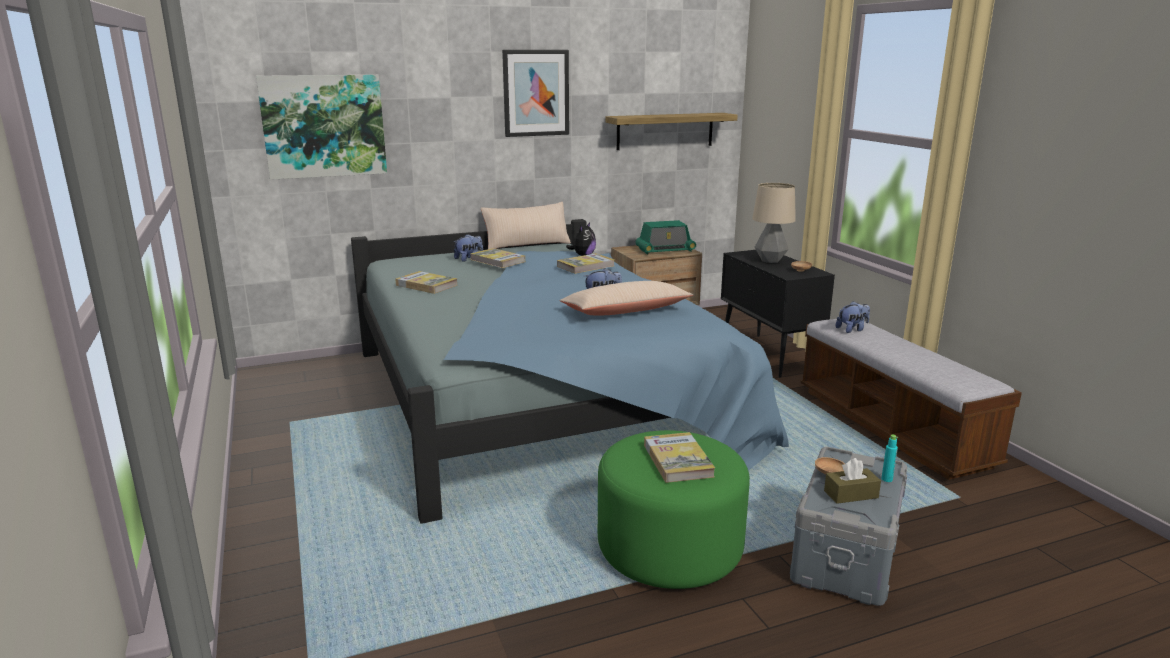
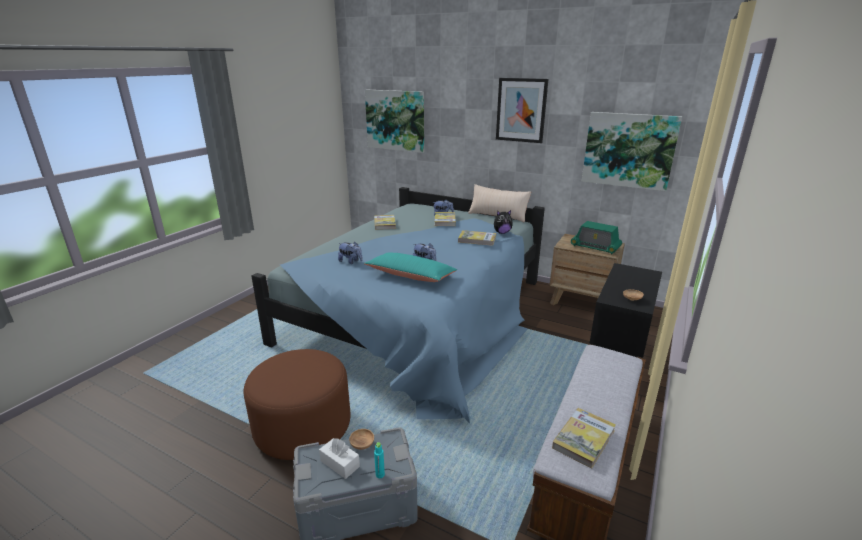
camera: 50 degrees right, 5 degrees up
(625, 311) = (410, 276): beige pillow -> turquoise pillow
(665, 131) = (628, 150): shelf -> picture
(669, 548) = (303, 427): green ottoman -> brown ottoman
(677, 460) = (291, 375): book -> book (583, 439)
(770, 260) = (631, 282): table lamp -> none
(851, 494) = (340, 463): brown tissue box -> white tissue box
(852, 329) = (600, 366): plush toy -> plush toy (351, 261)

